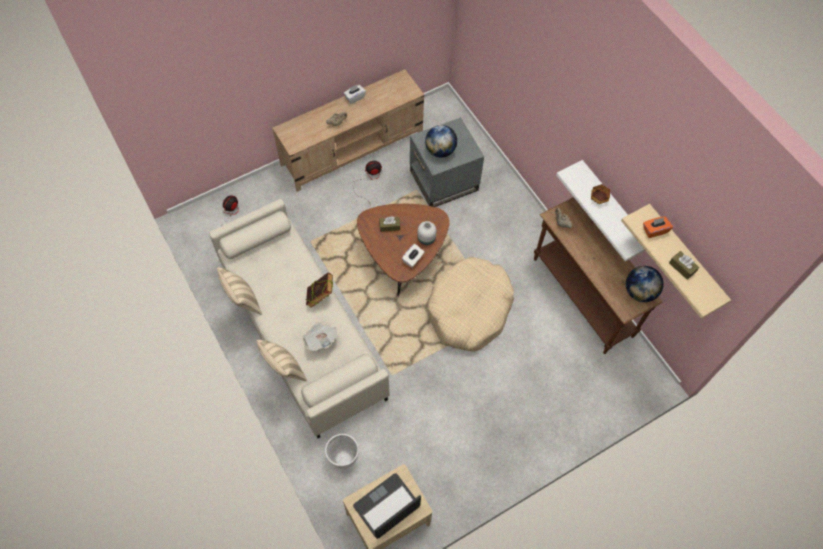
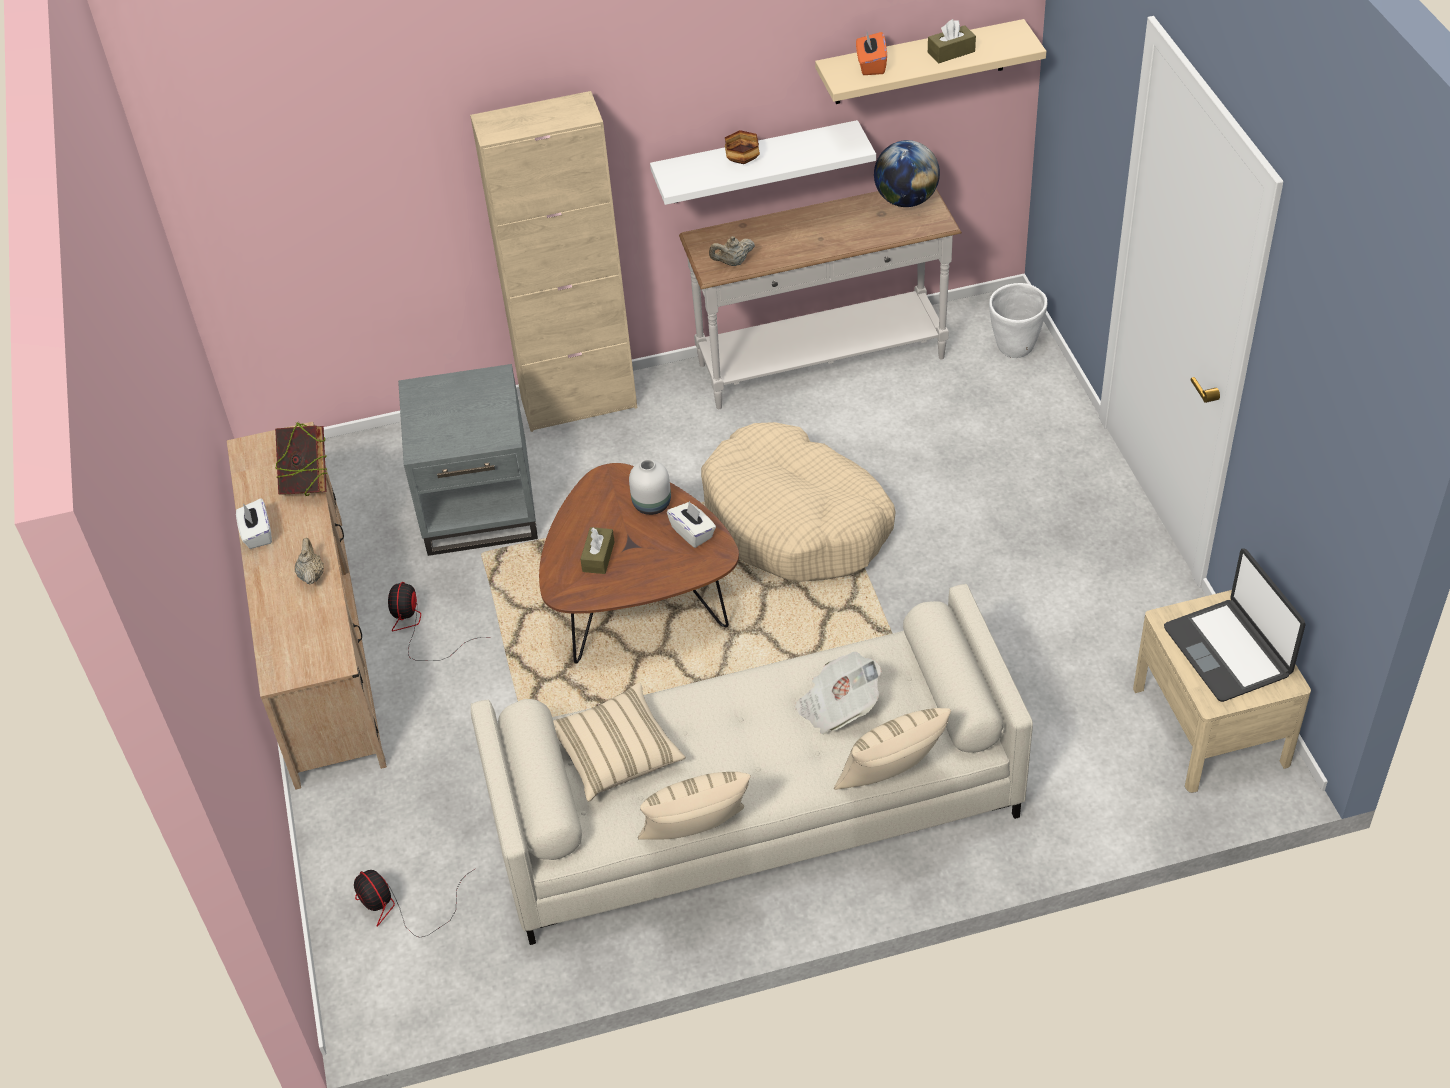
camera: 70 degrees left, 15 degrees down
(280, 261) = (616, 754): none -> beige pillow
(320, 297) = (735, 691): book -> book (307, 483)
(343, 459) = (1074, 779): white planter -> white planter (1014, 348)
(440, 150) = (467, 424): globe -> none
(518, 201) = (579, 404): none -> beige cabinet
(581, 297) = (822, 363): brown console table -> white console table

